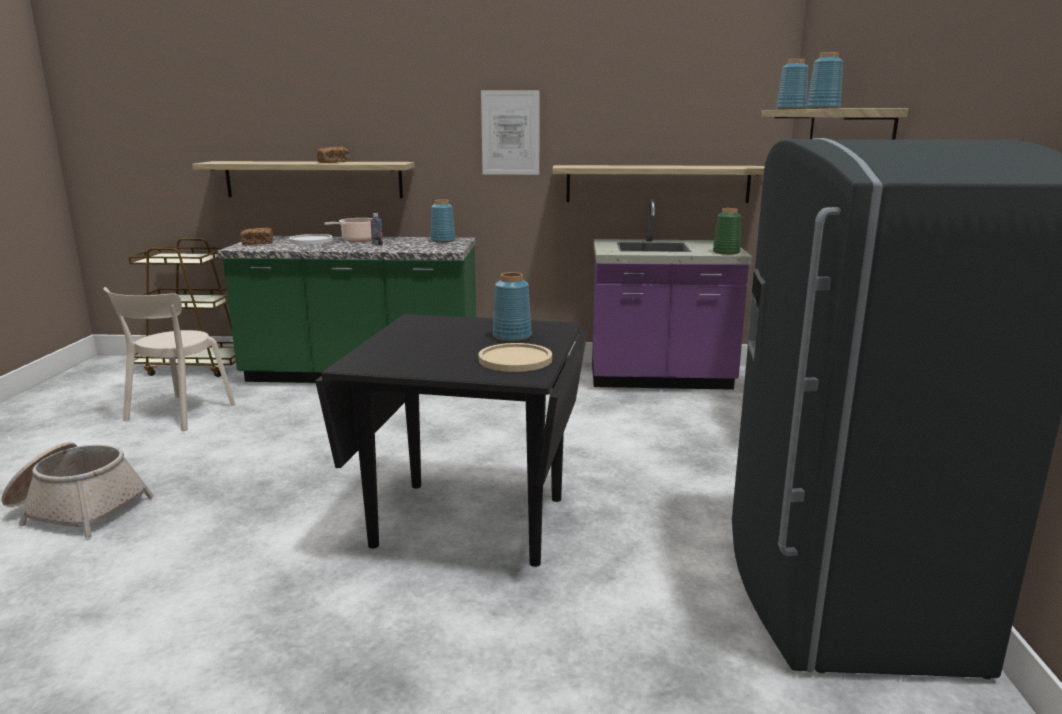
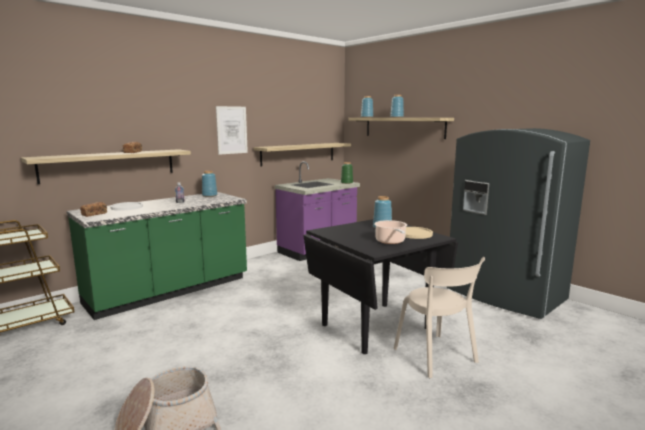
camera: 45 degrees left, 5 degrees down
(177, 414) = (92, 354): beige chair -> beige chair (437, 357)
(357, 240) = (157, 202): cooking pot -> cooking pot (390, 241)

